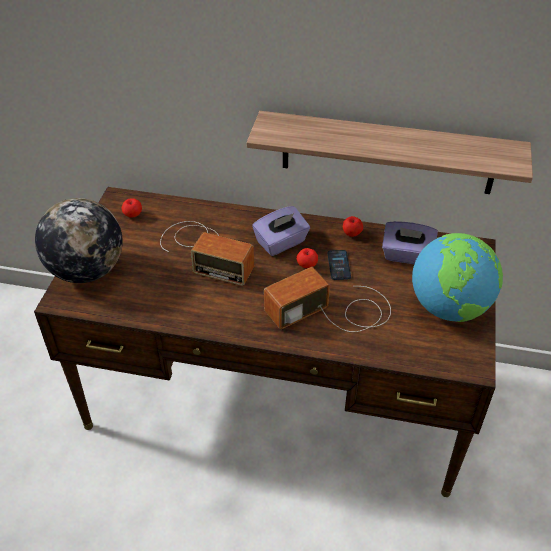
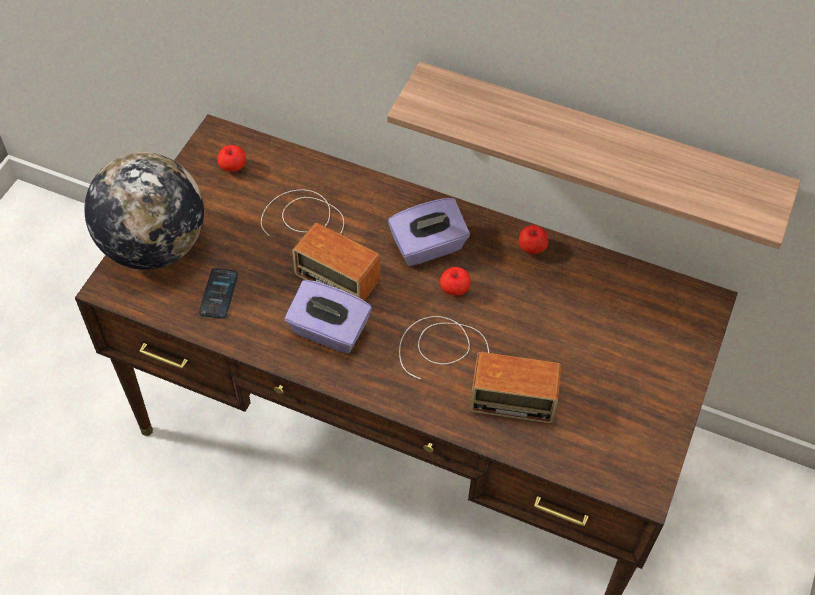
camera: 10 degrees right, 10 degrees up
(333, 311) = (473, 368): radio -> radio turned 150 degrees counterclockwise
(339, 265) = (499, 297): phone -> phone (219, 294)
(406, 255) = (600, 298): purple tissue box -> purple tissue box (329, 331)
(449, 307) = (637, 390): globe -> none

